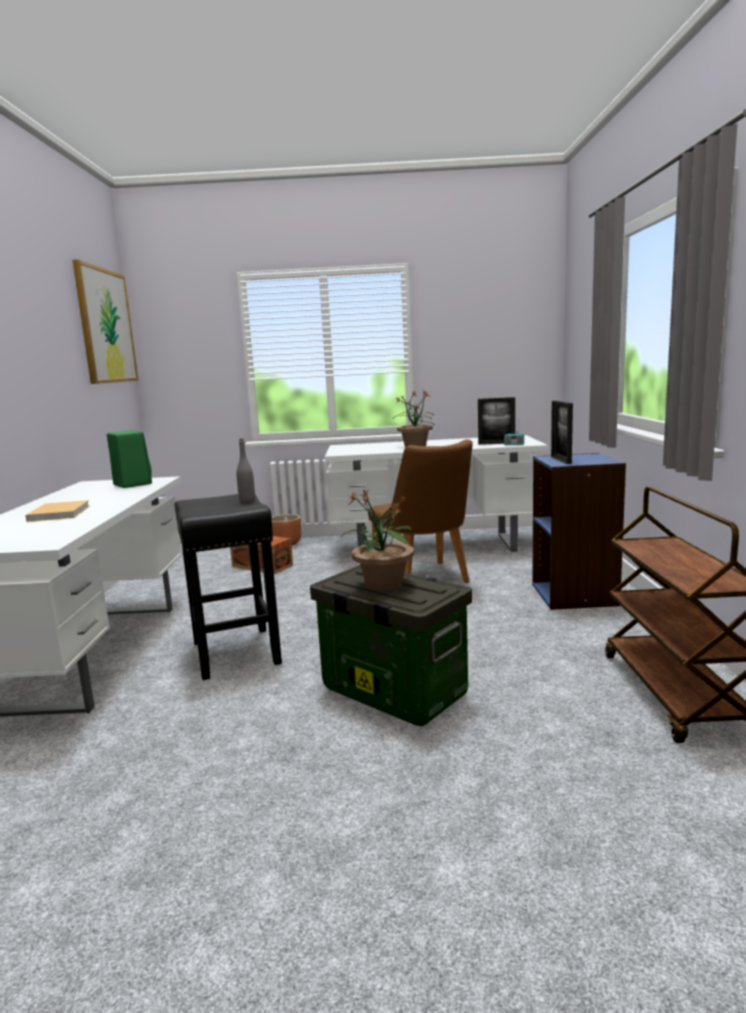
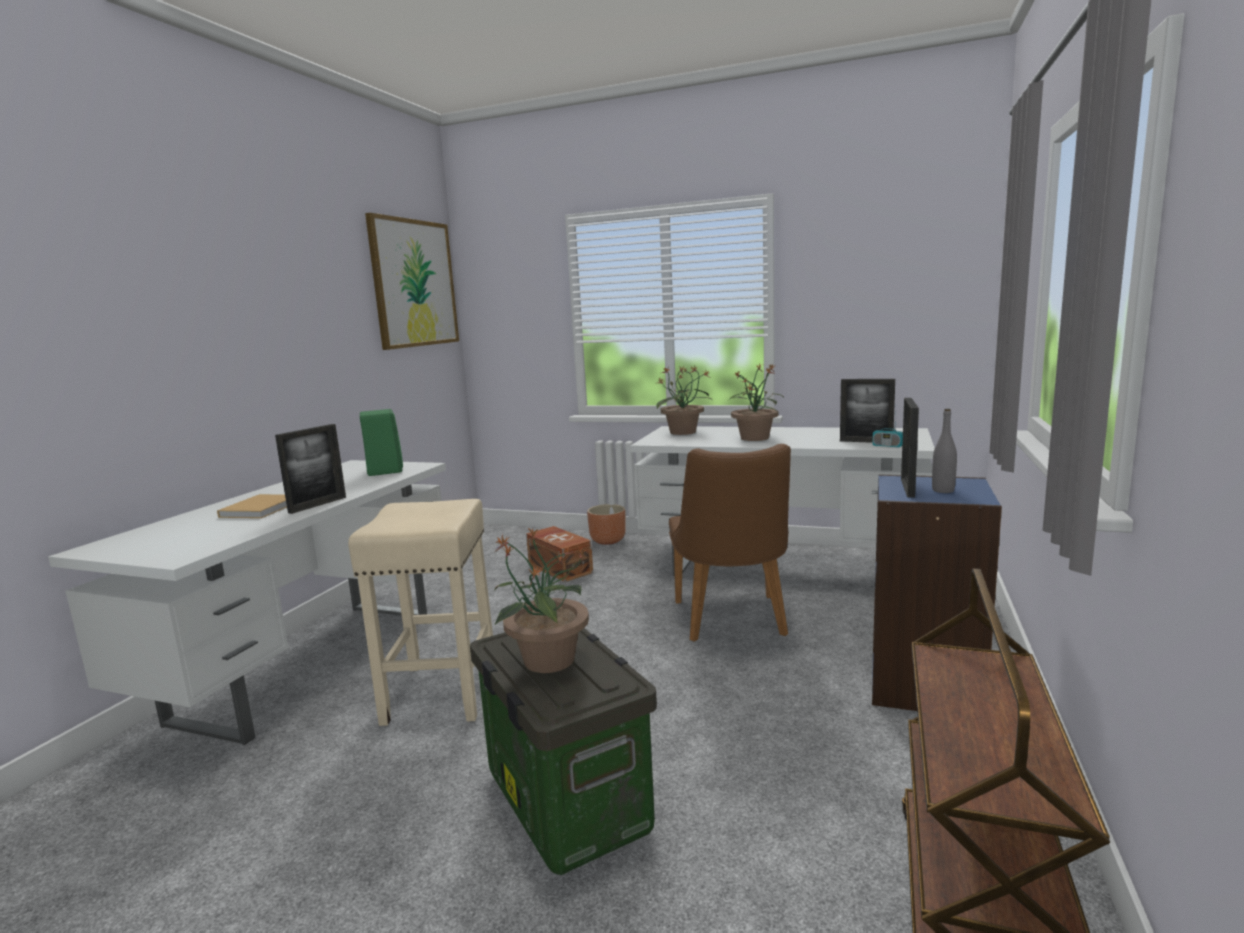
camera: 20 degrees right, 0 degrees up
(112, 506) = (318, 505): none -> picture frame
(236, 653) = (441, 693): black stool -> beige stool
(247, 501) = (453, 513): grey bottle -> grey bottle (943, 490)
(355, 447) = (683, 432): none -> potted plant

